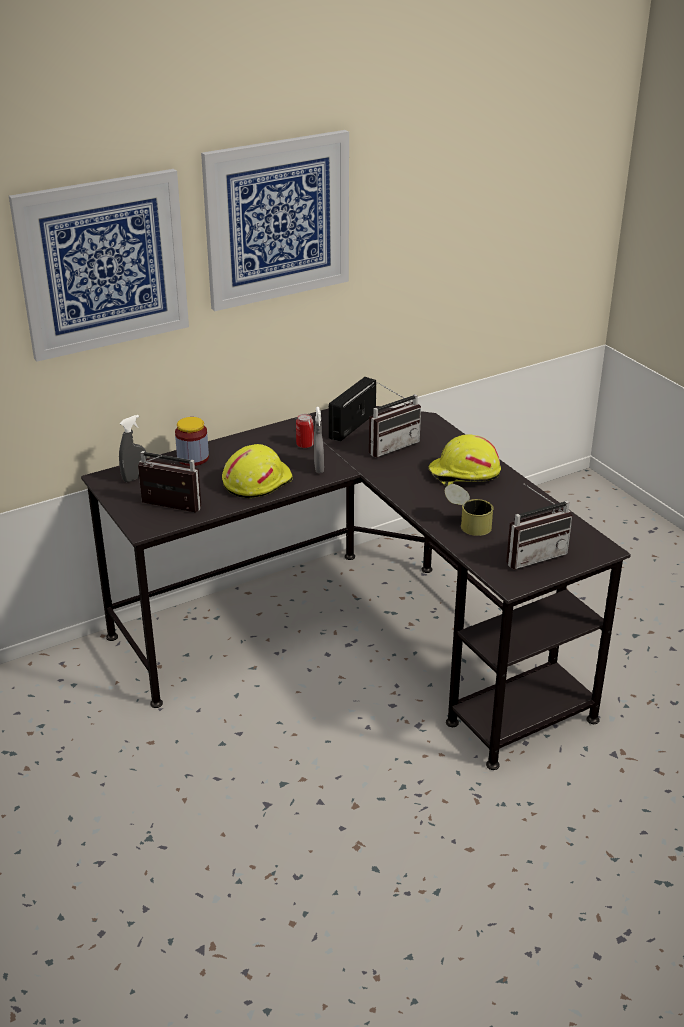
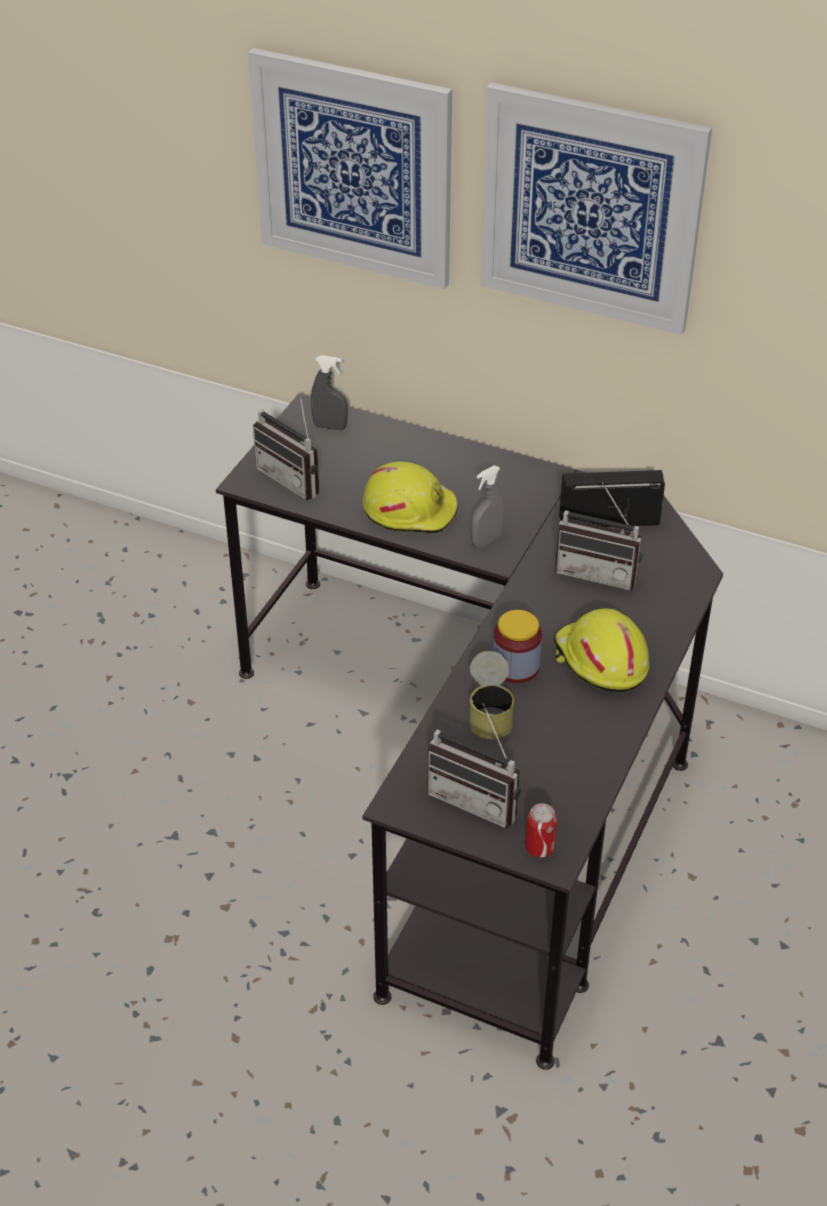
camera: 55 degrees right, 10 degrees up
(167, 509) = (295, 478): radio -> radio turned 150 degrees clockwise
(193, 458) = (408, 443): jar -> jar (515, 666)
(305, 445) = (524, 506): can -> can (539, 847)

